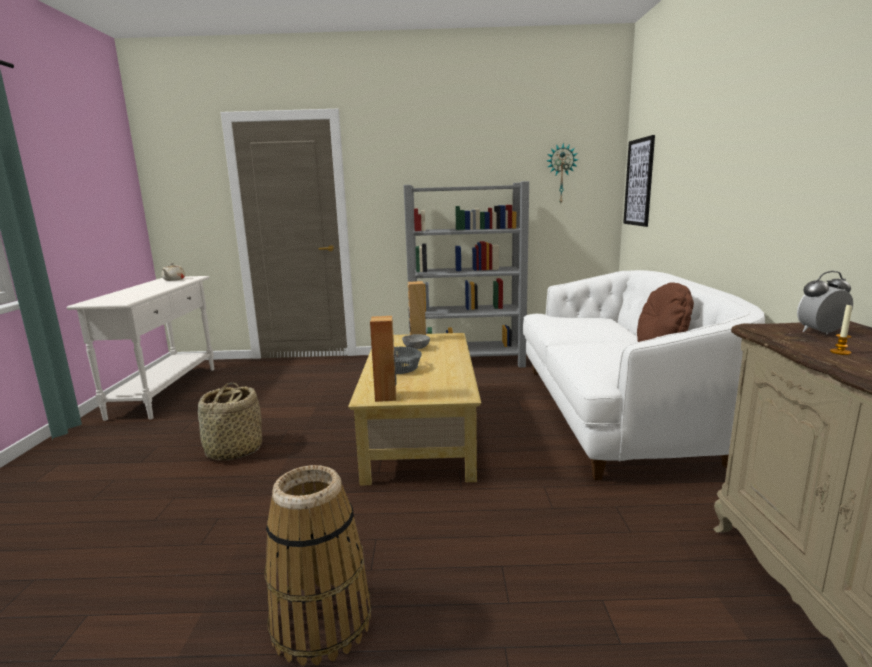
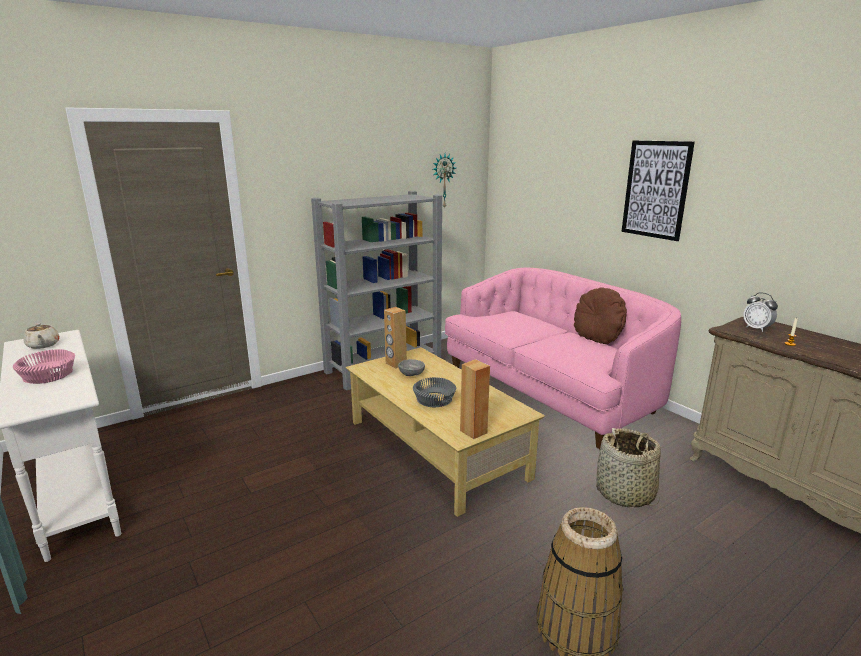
camera: 35 degrees left, 5 degrees up
(140, 291) = (49, 375): none -> pink bowl
(233, 450) = (290, 531): basket -> basket (625, 493)
(612, 412) = (549, 390): white sofa -> pink sofa
(639, 182) = (511, 191): picture -> picture (656, 189)
(820, 332) = (756, 328): alarm clock -> alarm clock turned 75 degrees counterclockwise

